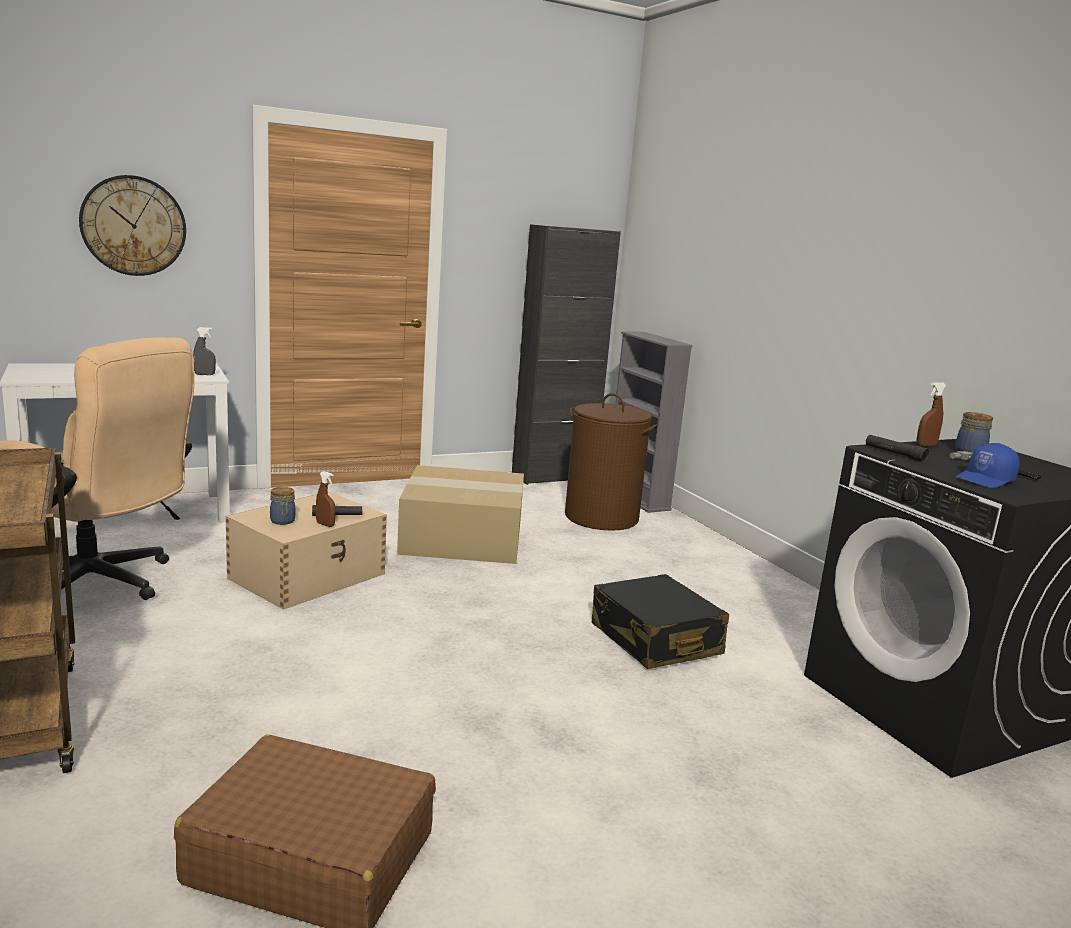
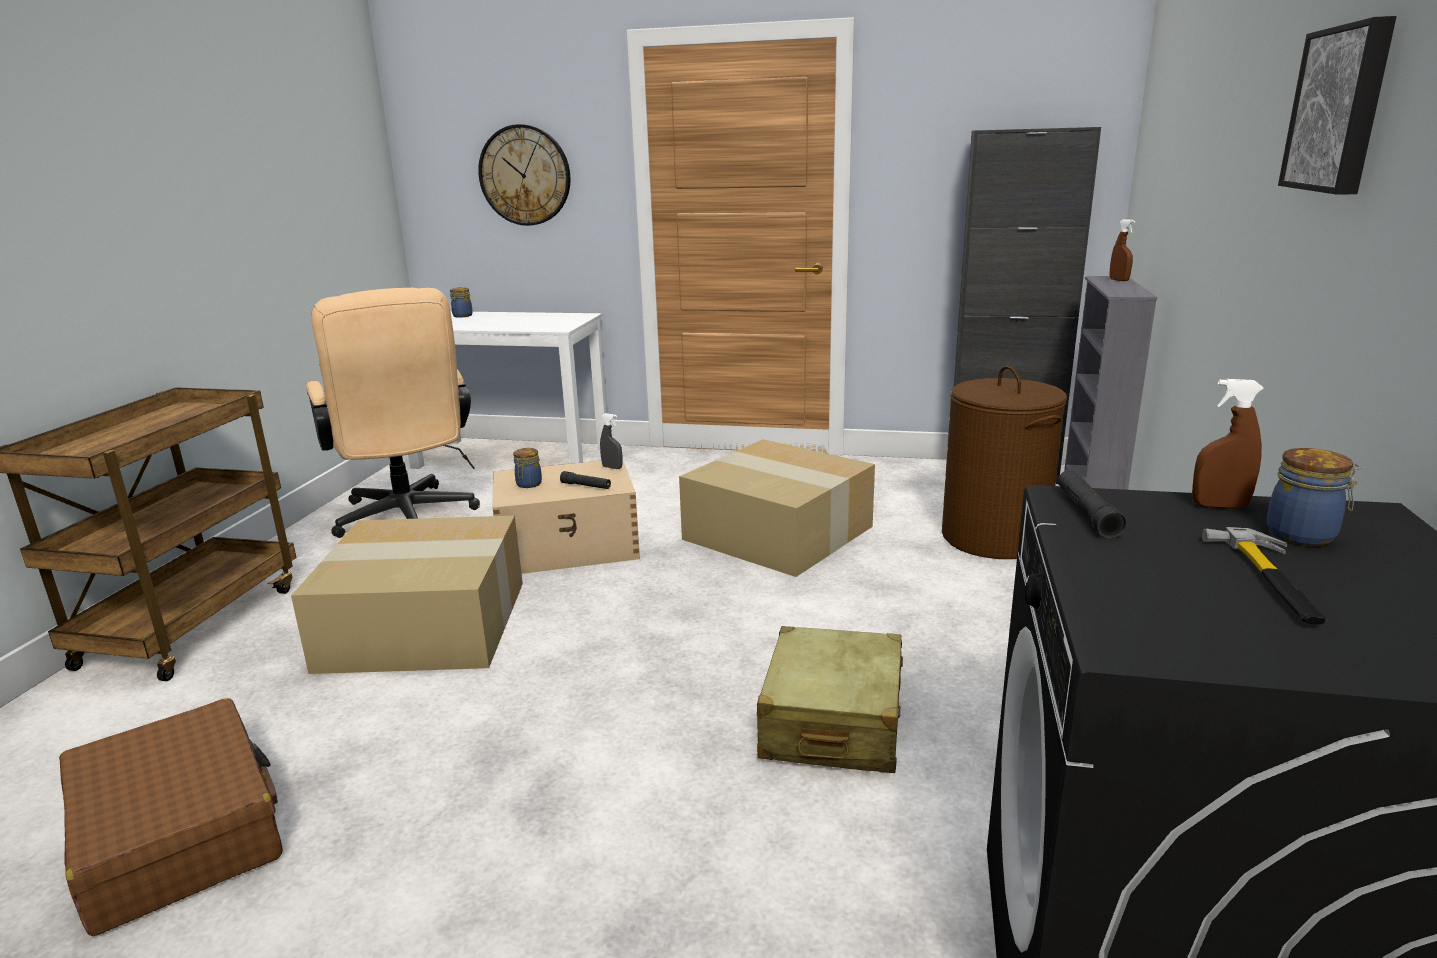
camera: 40 degrees right, 5 degrees up
(62, 368) = (462, 316): none -> jar
(204, 374) = (561, 325): grey spray bottle -> grey spray bottle (612, 467)
(275, 657) = (428, 623): none -> cardboard box
(325, 524) = (559, 494): brown spray bottle -> brown spray bottle (1119, 280)
(655, 640) = (832, 722): black suitcase -> beige suitcase
(872, 249) = (1341, 109): none -> picture
(985, 480) = (1159, 600): blue cap -> none

